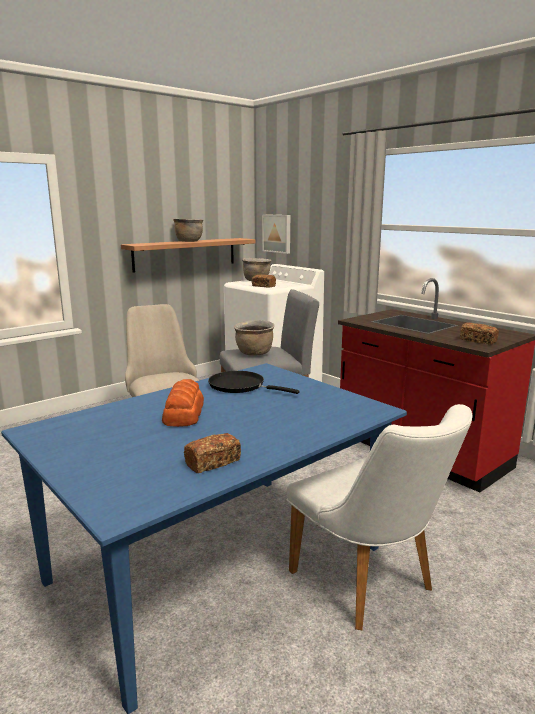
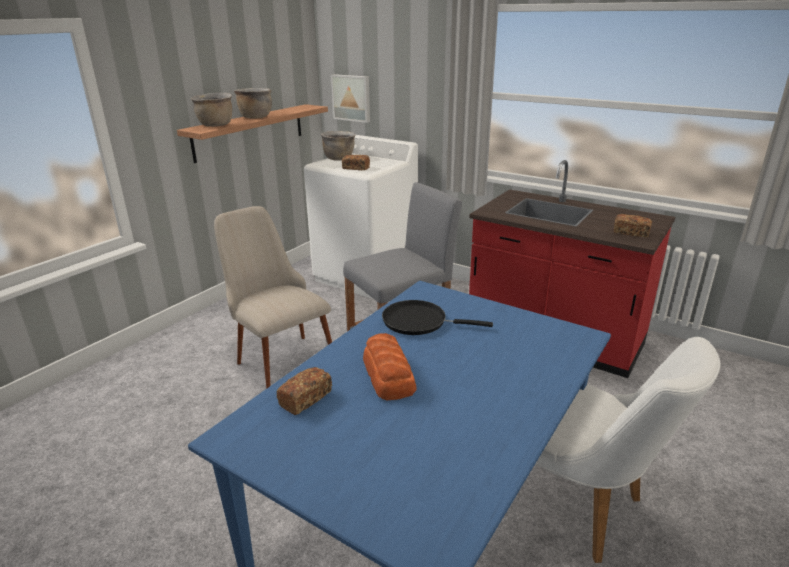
camera: 15 degrees left, 10 degrees up
(213, 462) = (479, 449): bread -> bread (305, 398)
(254, 353) = (389, 264): brown cooking pot -> brown cooking pot (216, 125)

